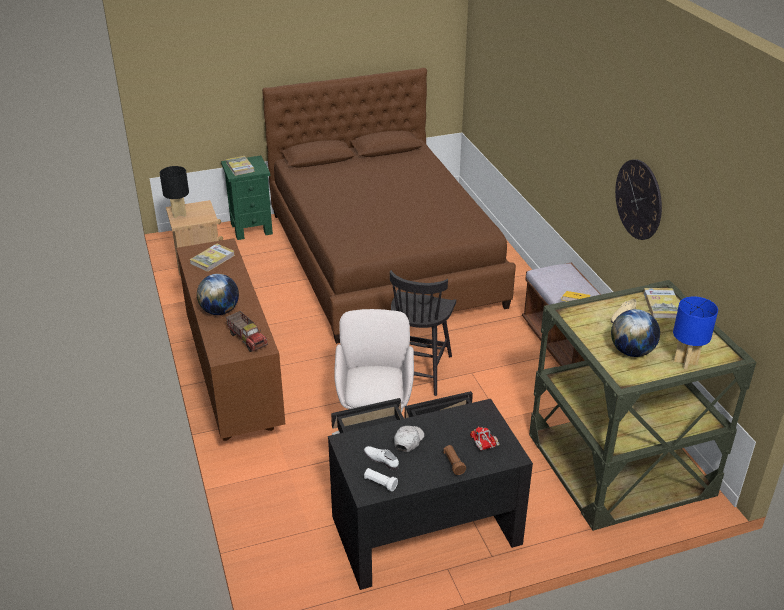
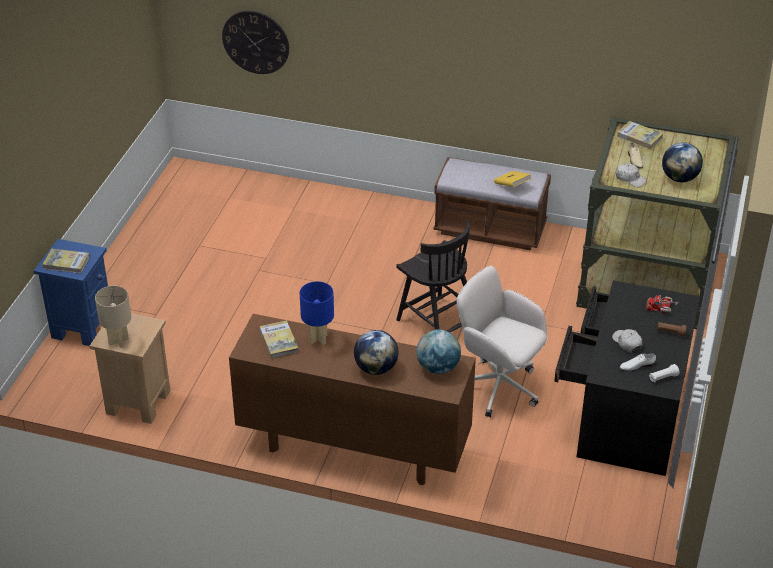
camera: 55 degrees left, 5 degrees up
(179, 214) = (119, 341): black table lamp -> beige table lamp
(248, 339) = (438, 367): toy truck -> globe
(252, 228) = (83, 327): green nightstand -> blue nightstand
(383, 258) = (247, 265): brown bed -> none
(588, 323) = (630, 179): none -> white cap
(638, 199) = (545, 67): wall clock -> wall clock (255, 42)
(686, 362) = (711, 163): blue table lamp -> blue table lamp (318, 338)

